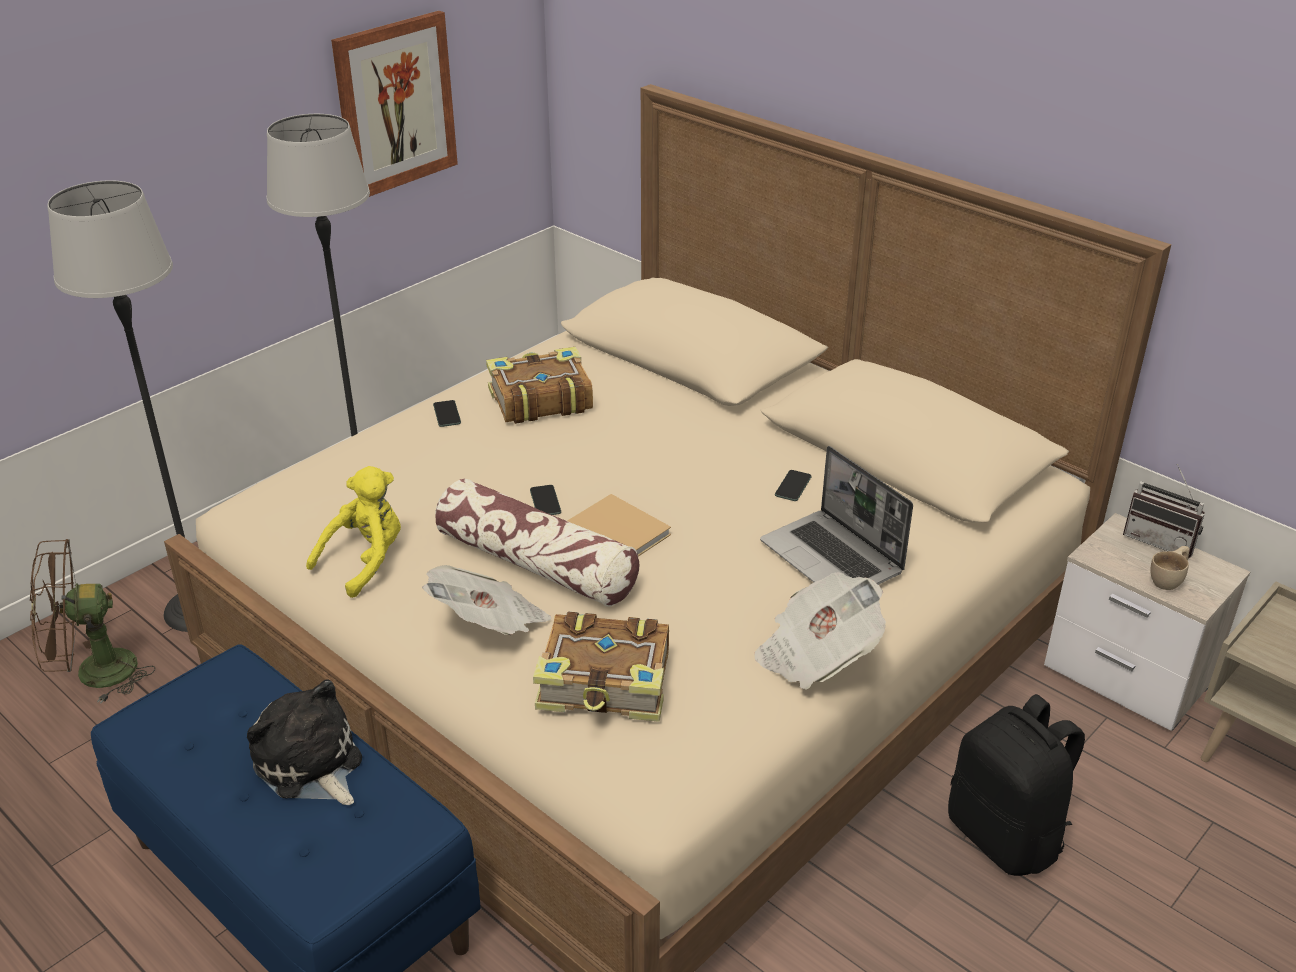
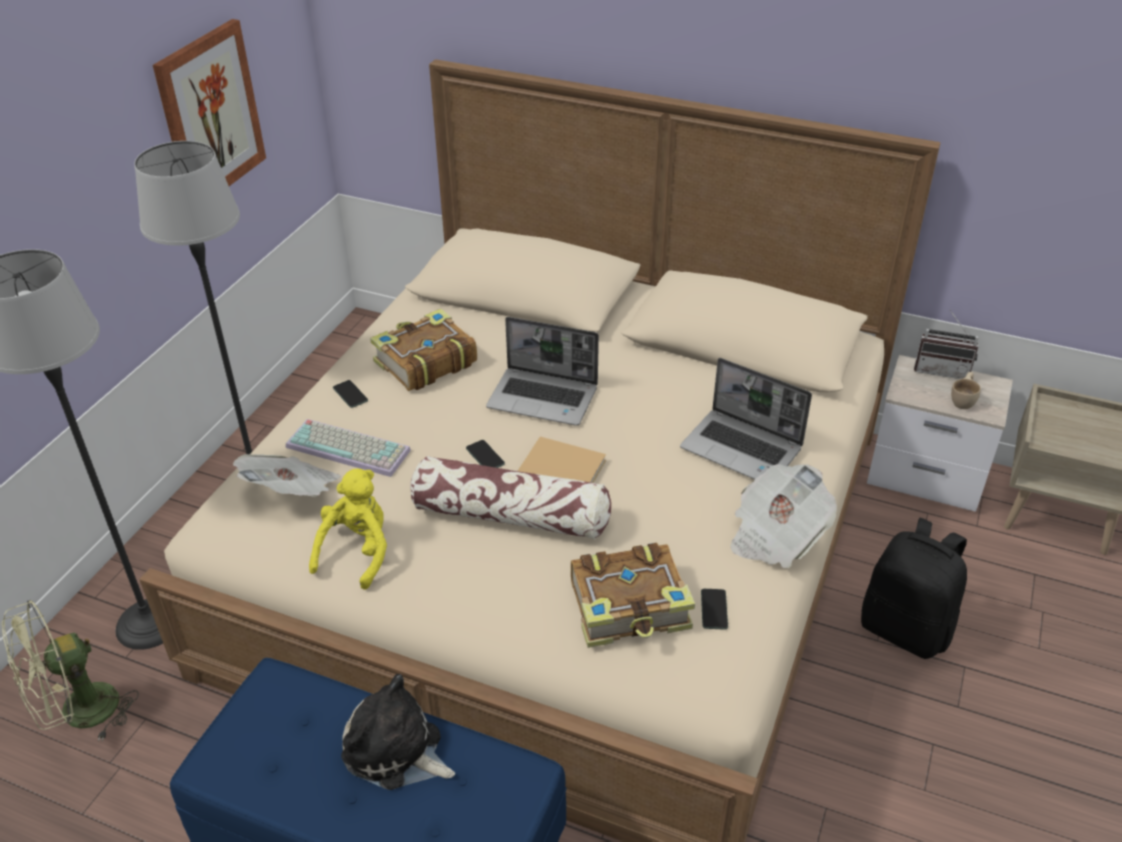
camera: 20 degrees left, 5 degrees up
(93, 674) = (79, 715): brown fan -> green fan
(416, 463) = (350, 447): none -> keyboard
(490, 625) = (504, 582): newspaper -> newspaper (293, 493)
(643, 459) = (544, 398): none -> laptop
(793, 486) = (676, 393): phone -> phone (714, 609)

